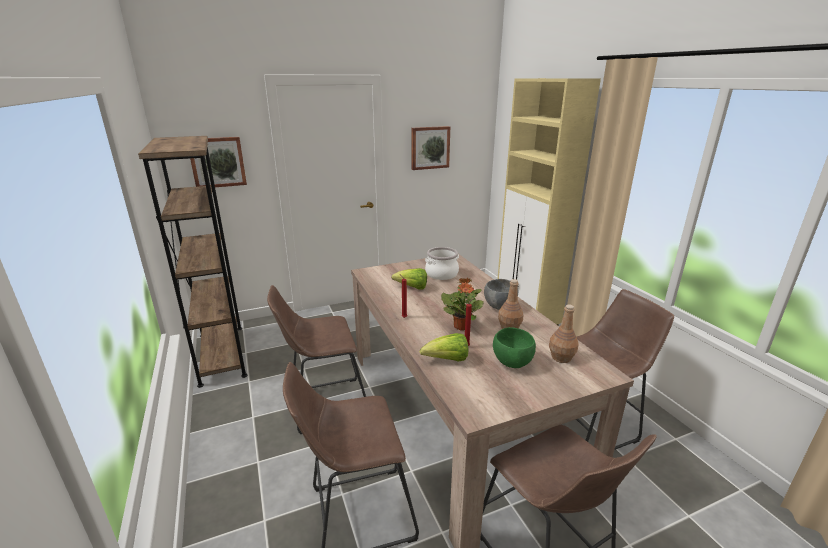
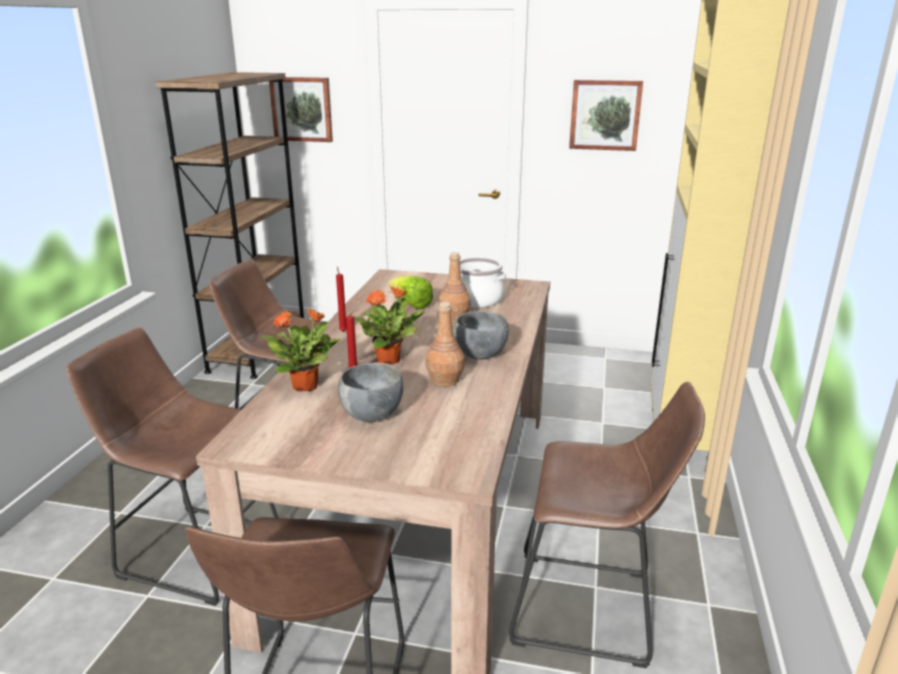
camera: 35 degrees right, 0 degrees up
(447, 360) = (306, 386): lettuce -> potted plant
(511, 363) = (371, 415): green bowl -> grey bowl
(561, 357) = (445, 434): brown bottle -> brown bottle (454, 319)

